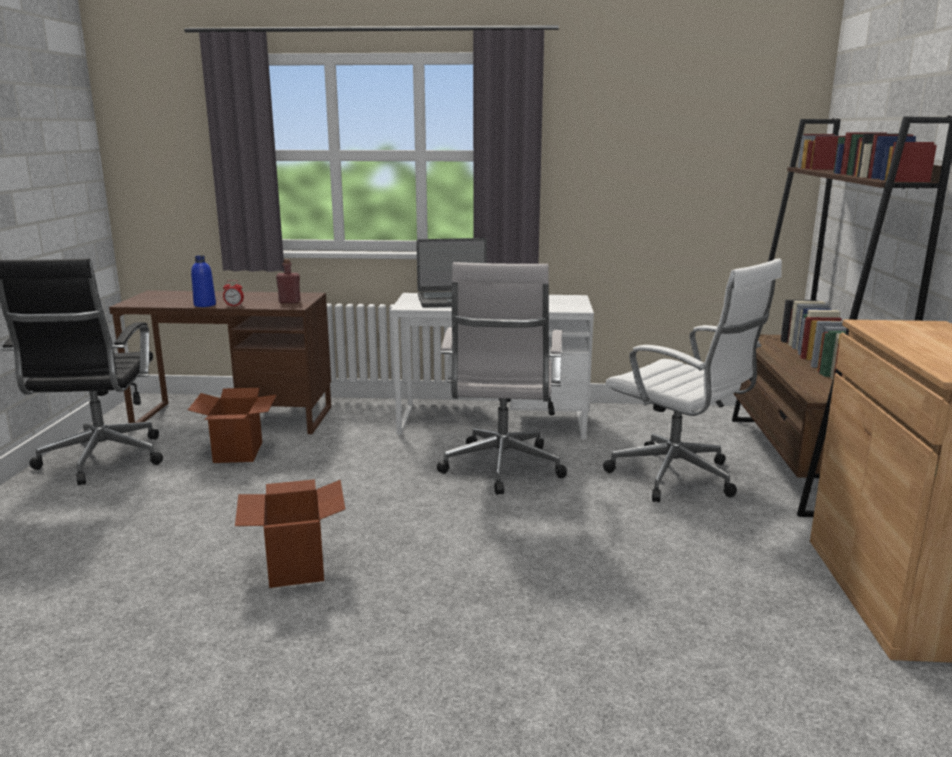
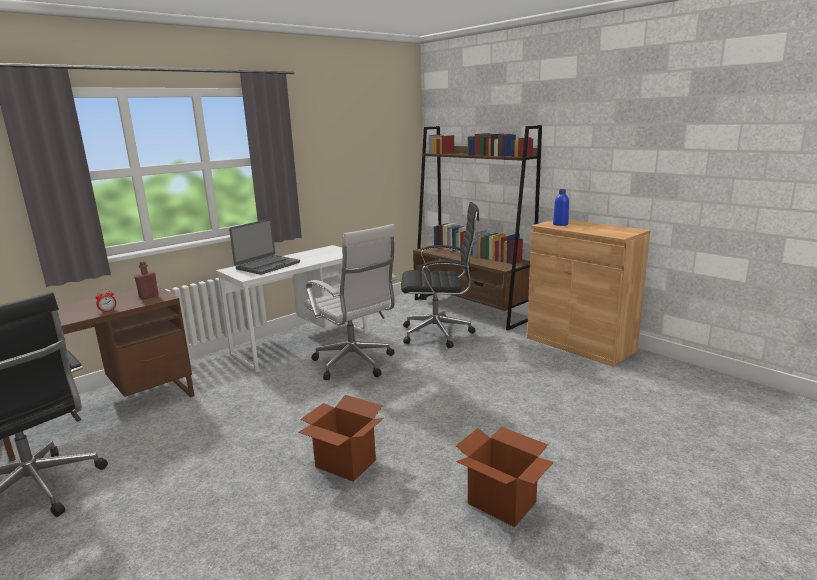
camera: 45 degrees left, 0 degrees up
(205, 305) = (77, 318): blue bottle -> blue bottle (560, 224)
(238, 452) = (160, 430): cardboard box -> cardboard box (502, 503)
(678, 478) = (440, 334): white office chair -> black office chair

